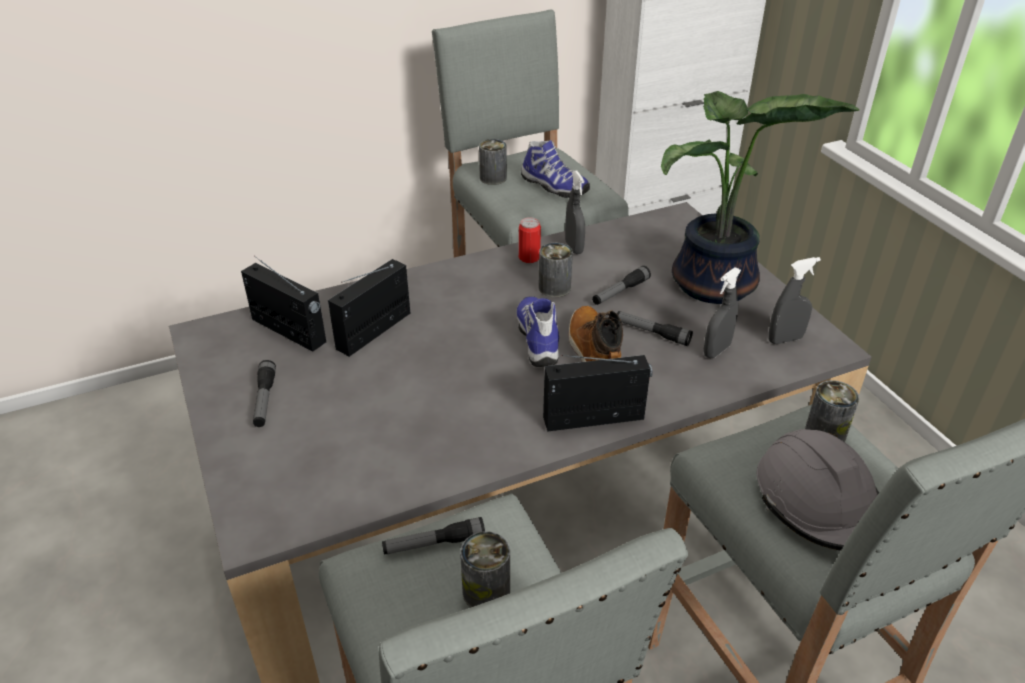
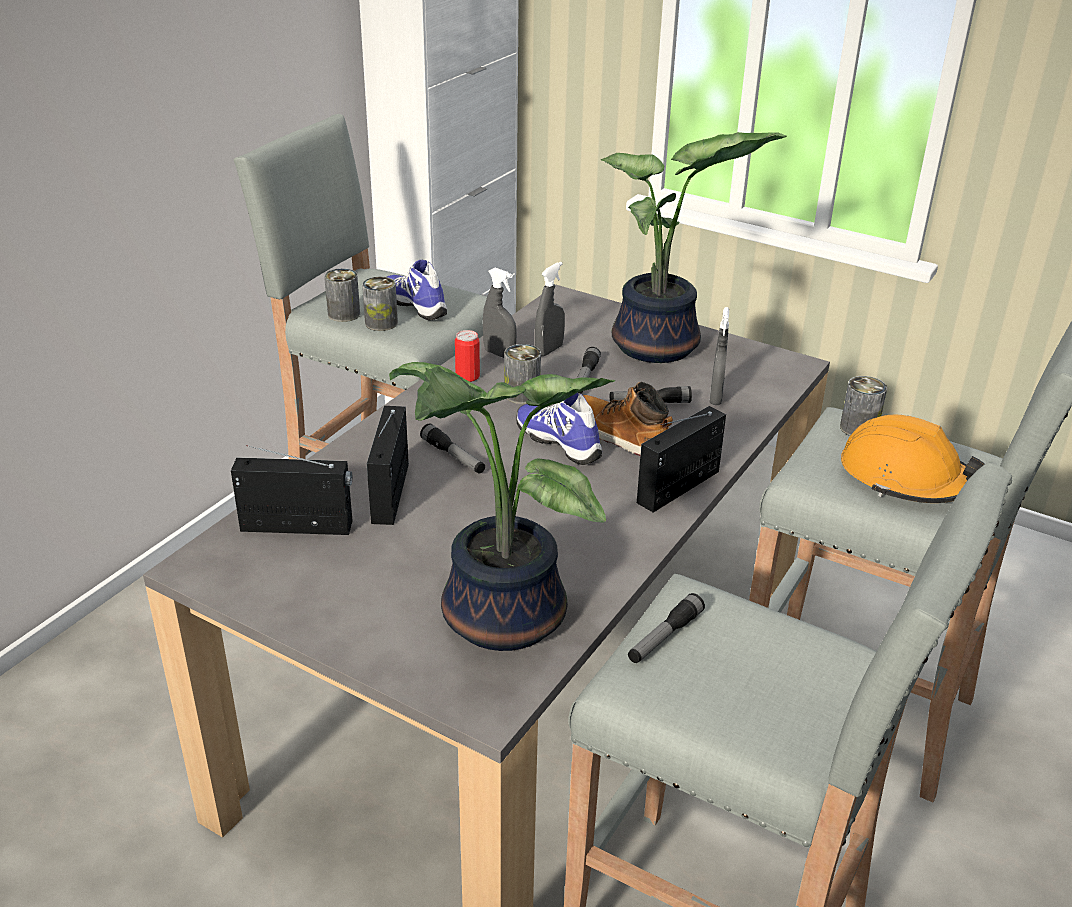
camera: 35 degrees left, 5 degrees down
(264, 400) = (353, 596): flashlight -> flashlight (453, 456)
(335, 462) = (495, 617): none -> potted plant
(486, 591) = (746, 650): can -> can (381, 323)
(553, 186) = (416, 305): shoe -> shoe turned 135 degrees counterclockwise
(785, 339) = (757, 370): grey spray bottle -> grey spray bottle (549, 350)
(818, 503) = (905, 478): grey hard hat -> orange hard hat

